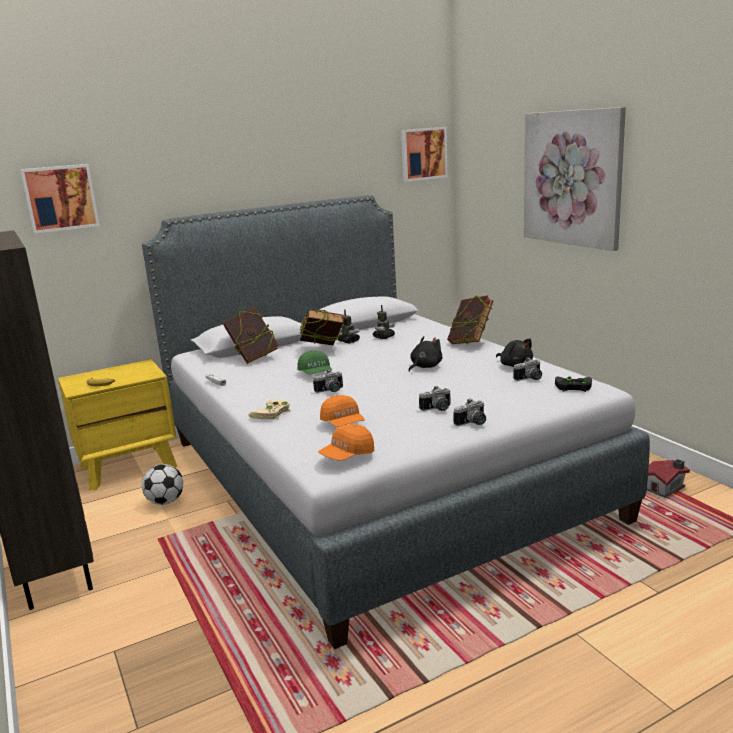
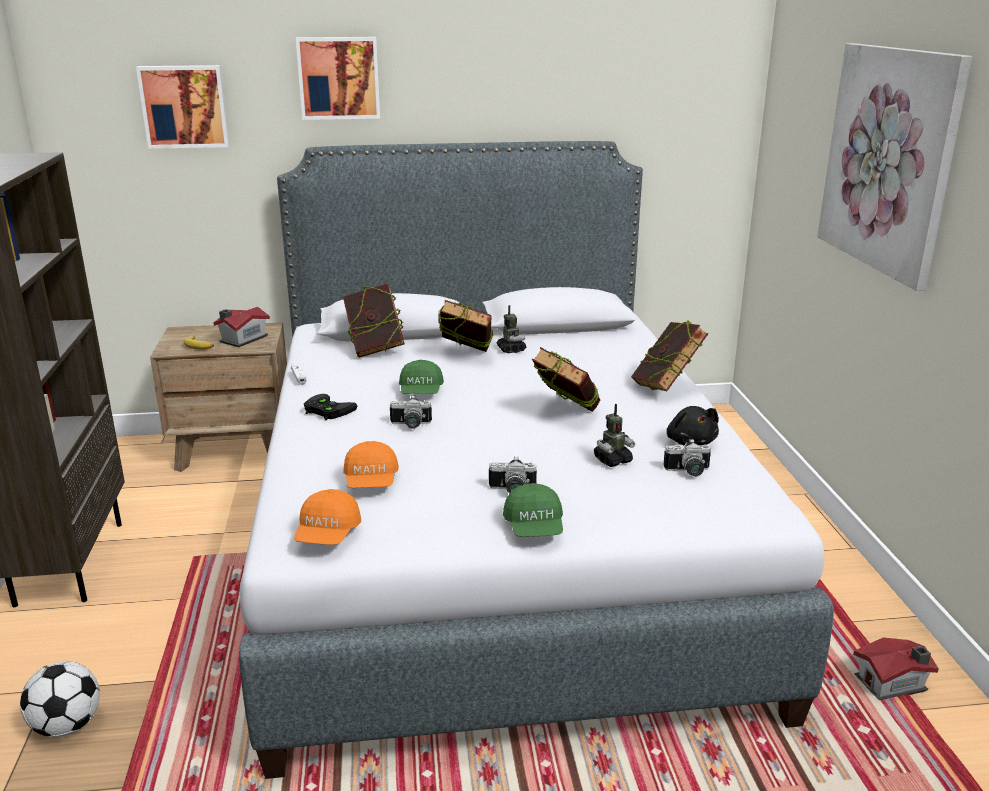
camera: 20 degrees right, 5 degrees up
(129, 466) = (235, 450): yellow nightstand -> brown nightstand
(131, 374) = (242, 339): none -> toy house
(165, 502) = (237, 509): football -> football (67, 726)
(271, 413) = (311, 441): beige game controller -> none
(347, 455) = (327, 534): orange cap -> orange cap turned 60 degrees counterclockwise
(383, 337) = (561, 352): toy robot -> toy robot (612, 460)
(423, 154) = (710, 86): picture -> picture (339, 78)
(425, 367) = (565, 414): black plush toy -> book
(473, 423) = (534, 528): camera -> green cap
(572, 386) = (735, 501): black game controller -> black game controller (326, 410)

